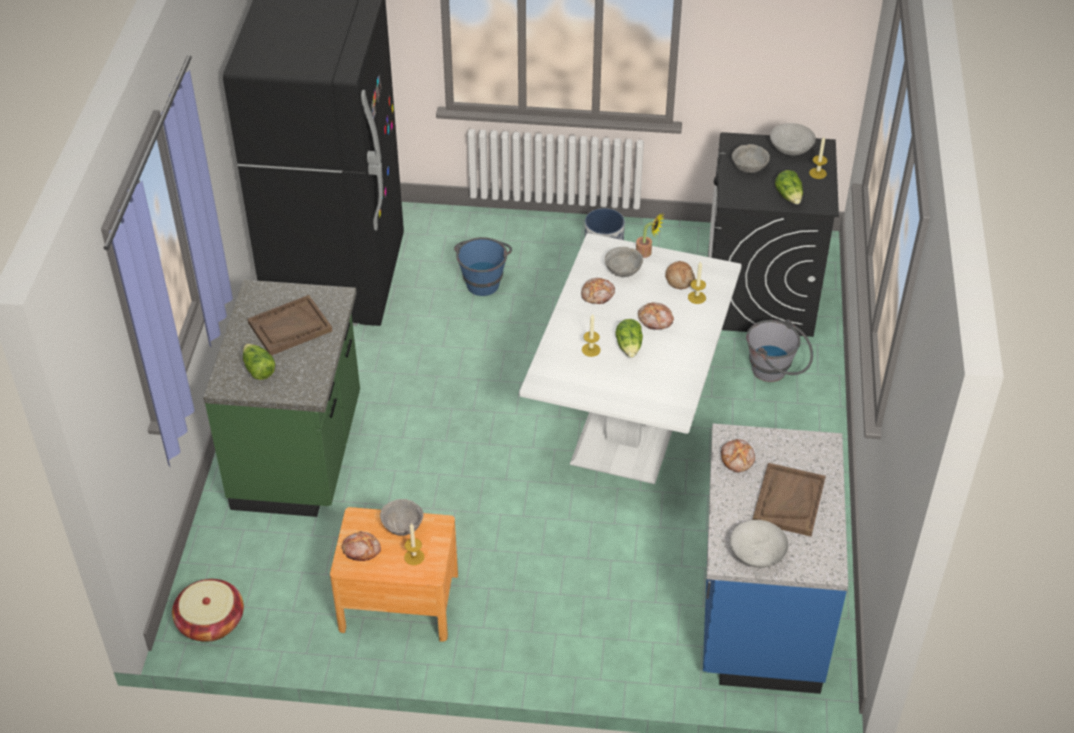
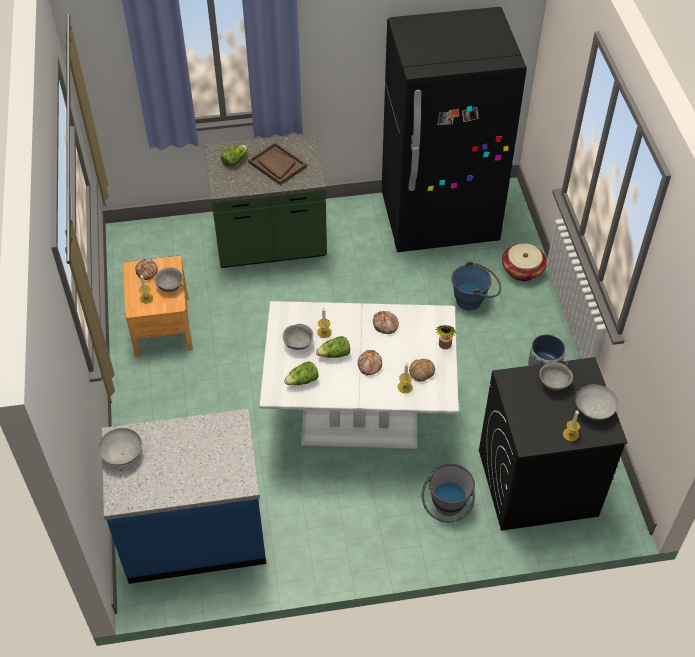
camera: 75 degrees right, 5 degrees up
(211, 622) = (129, 242): basket -> basket (522, 270)
(623, 272) = (417, 336): grey bowl -> grey bowl (298, 344)
(738, 459) = (214, 429): bread -> none
(788, 501) = (179, 467): brown tray -> none
(789, 196) = (528, 417): lettuce -> lettuce (302, 381)

